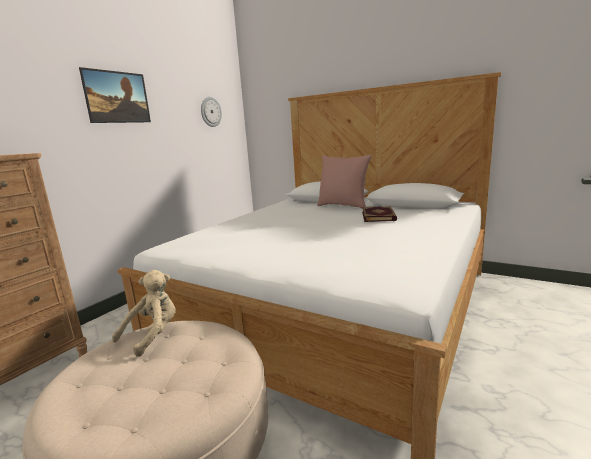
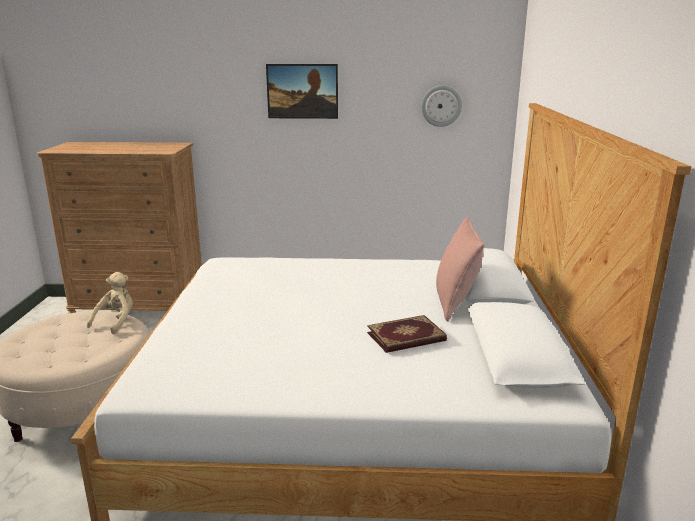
camera: 60 degrees right, 5 degrees up
(153, 335) = (116, 322): beige plush toy -> beige plush toy turned 75 degrees counterclockwise

